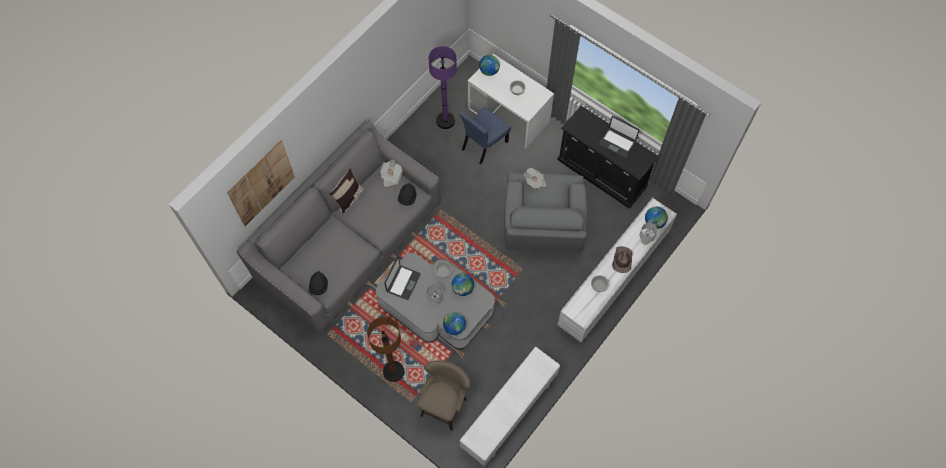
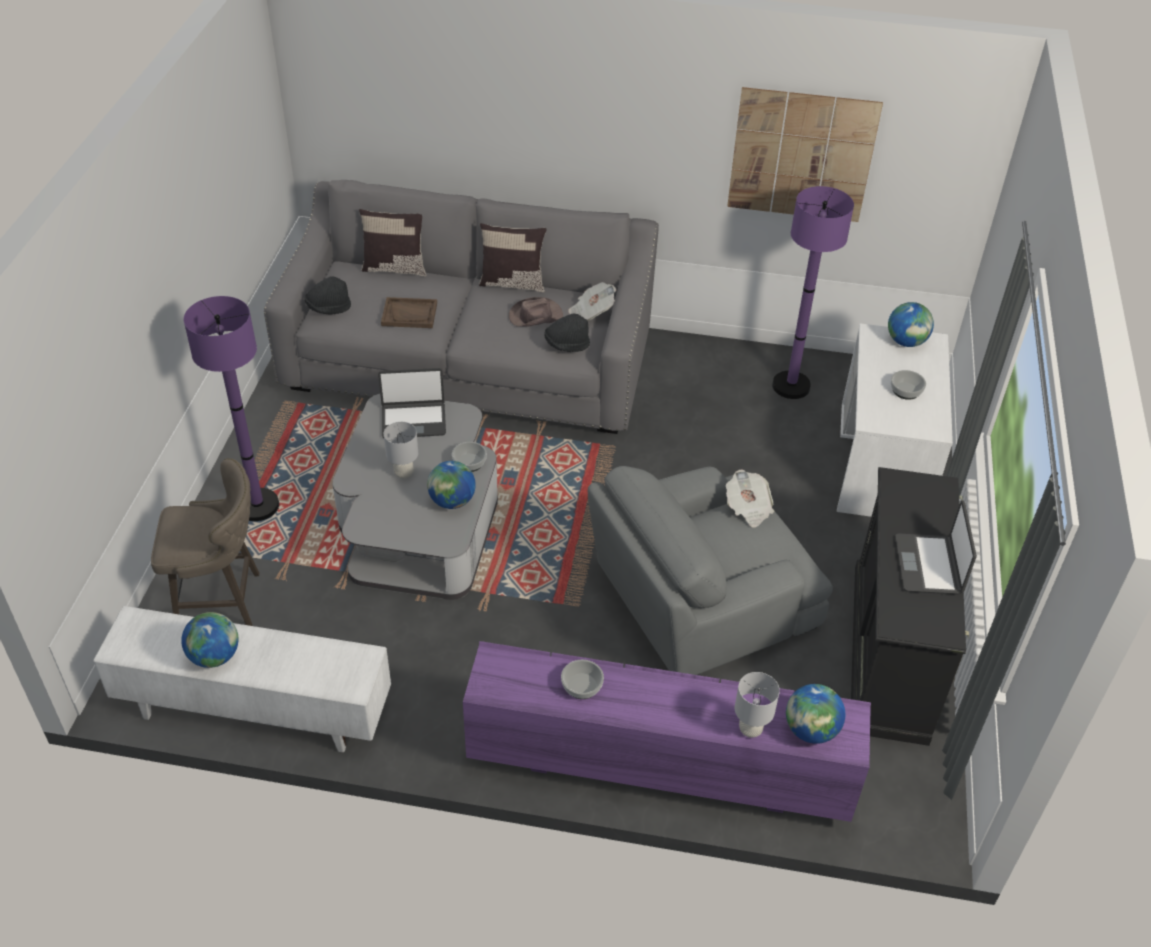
camera: 60 degrees right, 20 degrees down
(261, 183) = (406, 99): picture -> picture (802, 155)
(304, 244) = (395, 268): none -> pillow
(345, 253) = (409, 314): none -> brown tray
(393, 371) = (258, 506): brown floor lamp -> purple floor lamp
(454, 327) = (365, 519): globe -> globe (214, 656)
(484, 144) = (792, 452): blue chair -> none
(613, 280) = (658, 772): white cabinet -> purple cabinet
(622, 260) = (672, 705): brown hat -> brown hat (535, 316)

